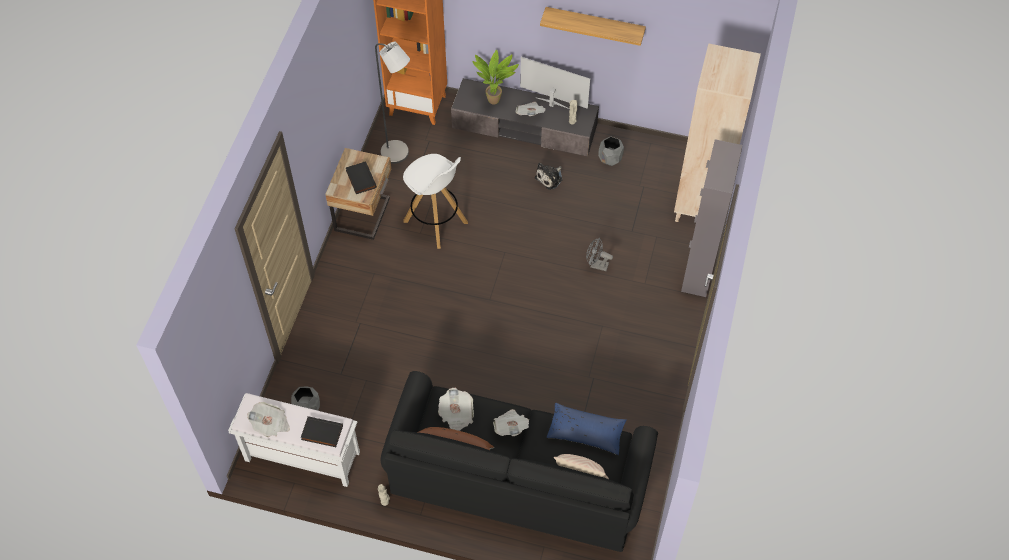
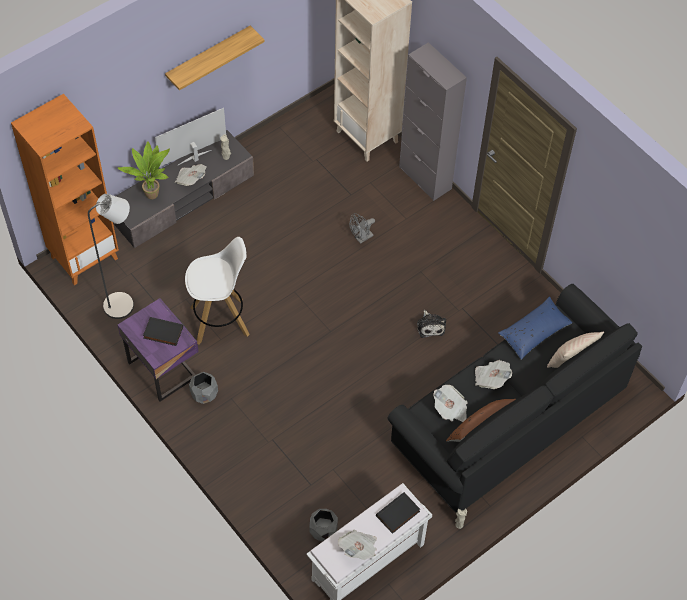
camera: 55 degrees left, 0 degrees up
(364, 215) = (163, 369): beige nightstand -> purple nightstand
(550, 178) = (250, 214): plush toy -> plush toy (430, 326)
(610, 159) = (269, 162): grey planter -> grey planter (204, 394)

